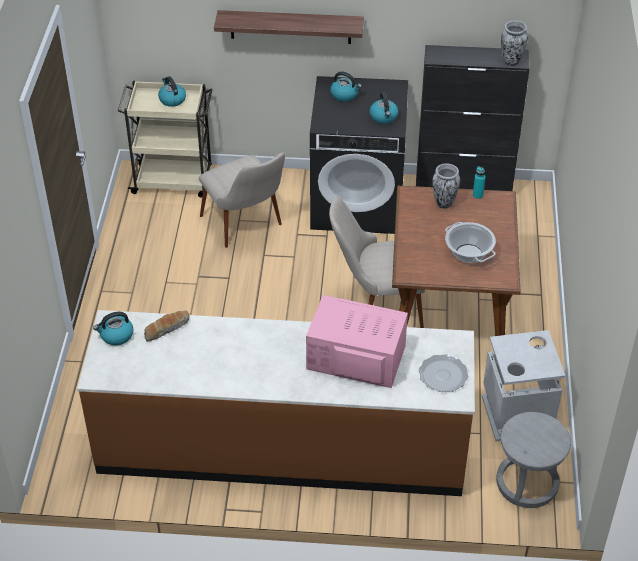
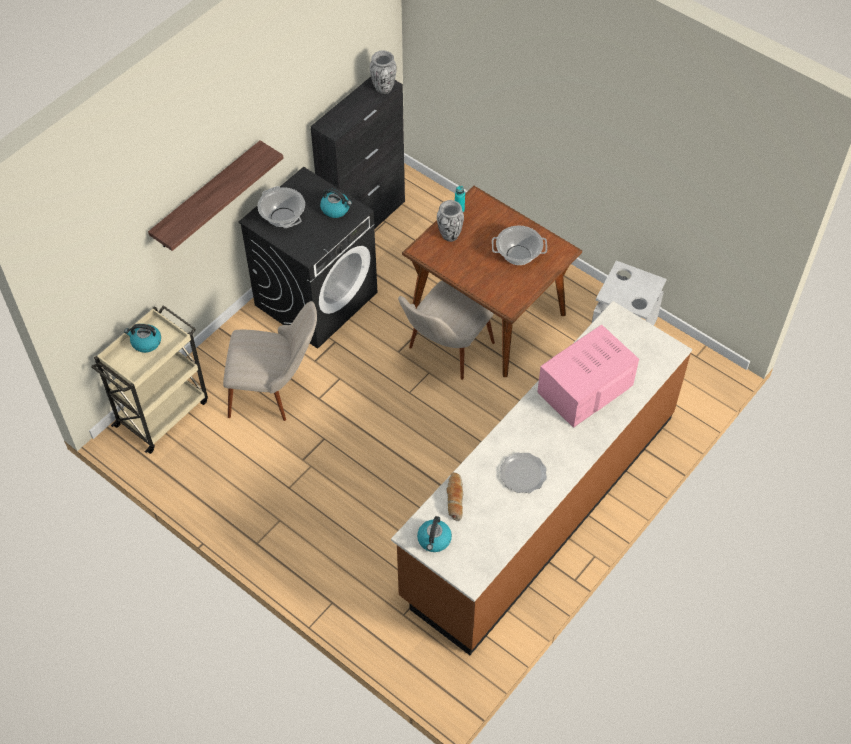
camera: 55 degrees left, 10 degrees up
(345, 95) = (282, 217): kettle -> cooking pot
(442, 375) = (643, 346): plate -> plate (522, 474)
(527, 482) = (686, 371): grey stool -> none

